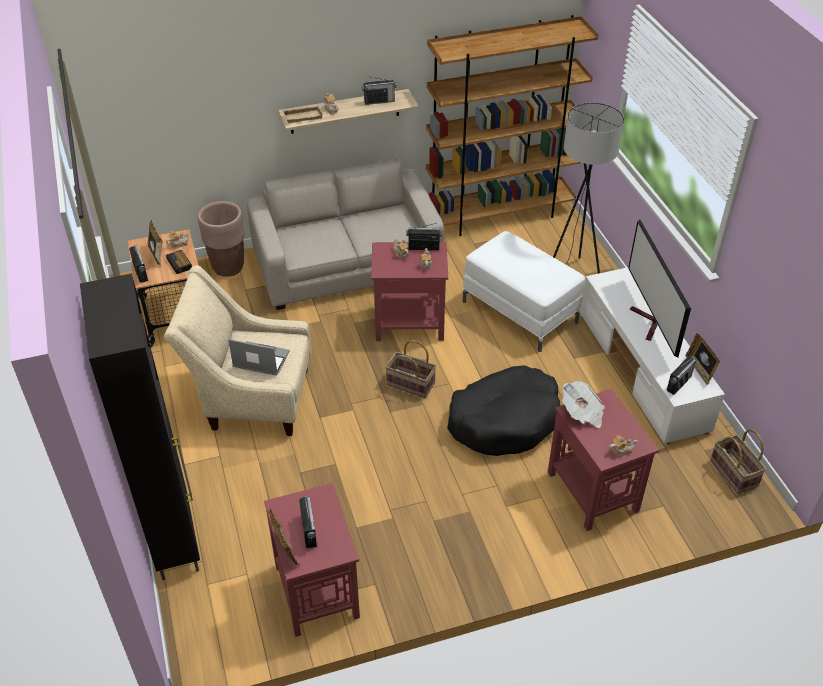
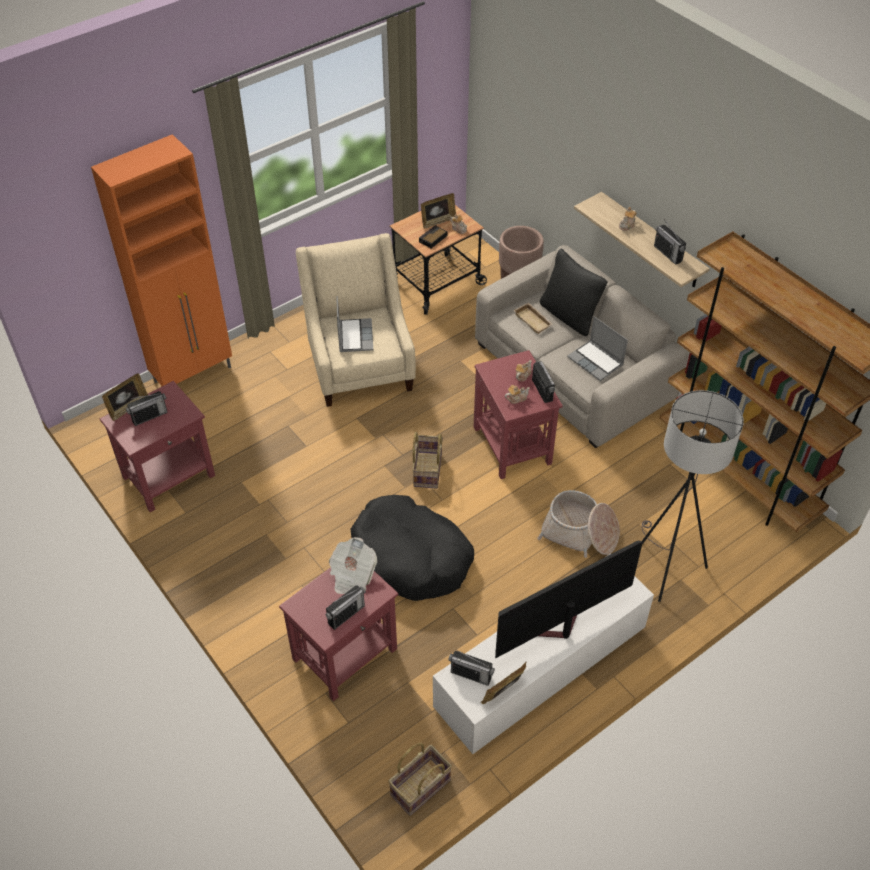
camera: 70 degrees right, 5 degrees up
(140, 272) = (409, 221): radio -> radio (346, 614)
(175, 539) = (194, 374): black cabinet -> orange cabinet
(303, 116) = (602, 210): beige tray -> beige tray (534, 320)
(319, 224) = (569, 315): none -> black pillow
(383, 224) = (596, 361): none -> laptop
(520, 312) = (580, 533): white ottoman -> basket
(621, 450) = (311, 617): teapot -> none

